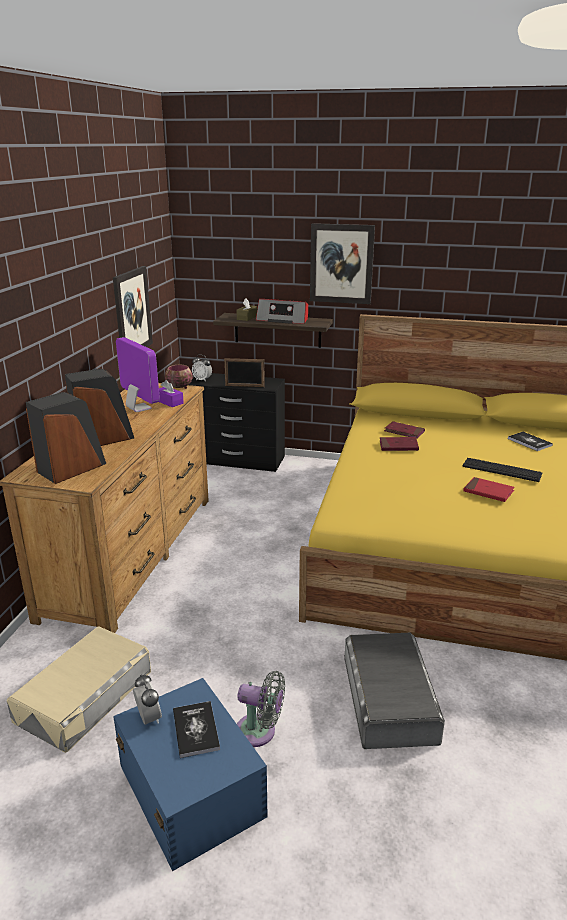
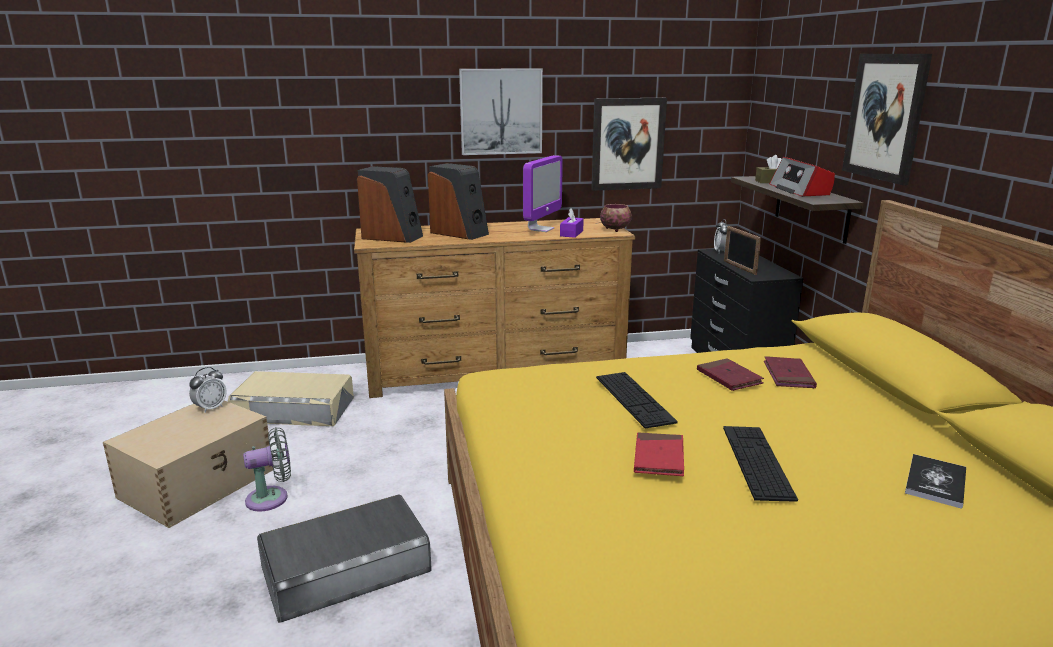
camera: 65 degrees right, 5 degrees down
(67, 308) = (501, 111): none -> picture
(191, 788) = (199, 483): blue storage box -> beige storage box
(196, 730) = (198, 429): book -> none
(259, 732) = (272, 498): grey fan -> grey fan turned 105 degrees counterclockwise
(418, 477) = (634, 399): none -> keyboard

